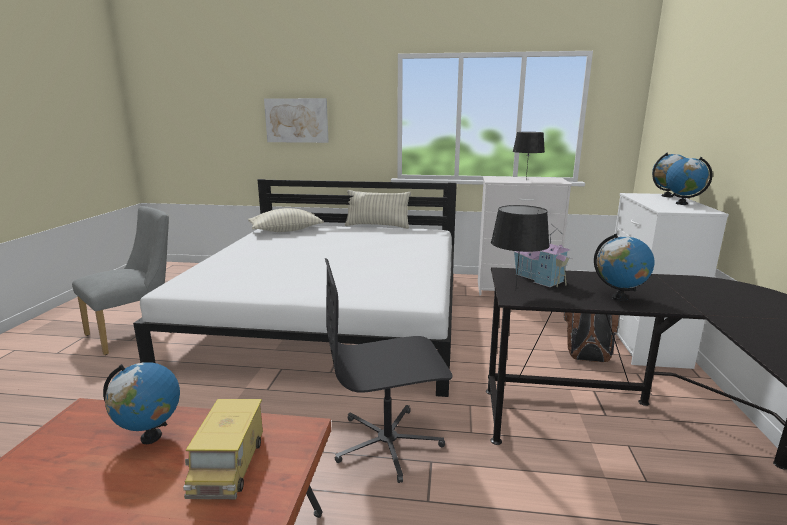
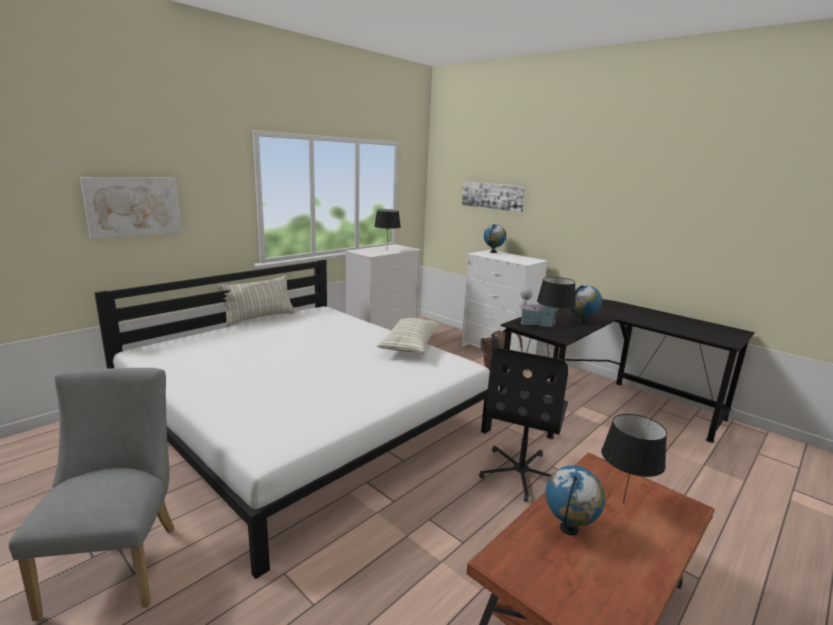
camera: 55 degrees left, 0 degrees up
(229, 465) = (623, 502): toy truck -> black table lamp
(286, 231) = (178, 351): pillow -> pillow (410, 346)
(681, 203) = (515, 257): globe -> none
(695, 112) = (492, 196): none -> picture

